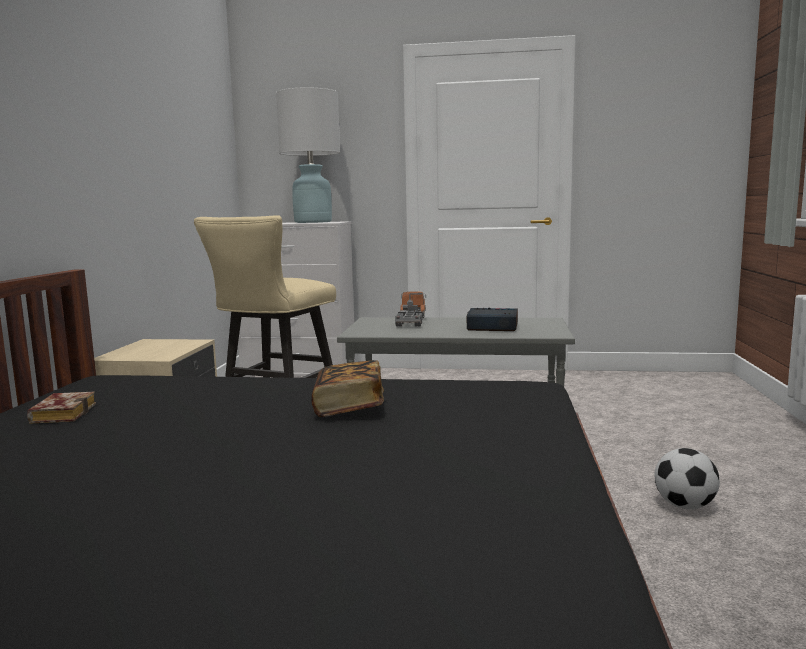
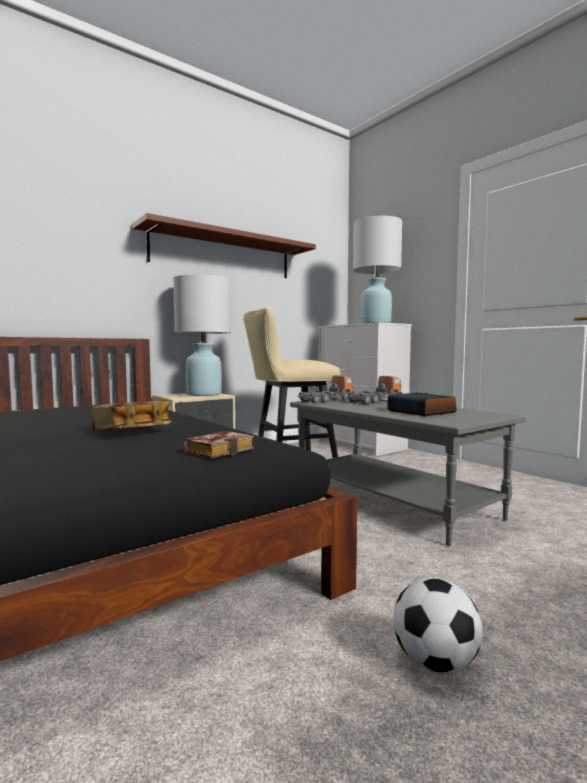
camera: 45 degrees right, 5 degrees down
(63, 413) = (59, 410): book -> book (220, 450)
(134, 124) = (223, 254): none -> brown shelf
(164, 345) = (204, 394): none -> white table lamp
(367, 329) = (326, 401): none -> toy truck

